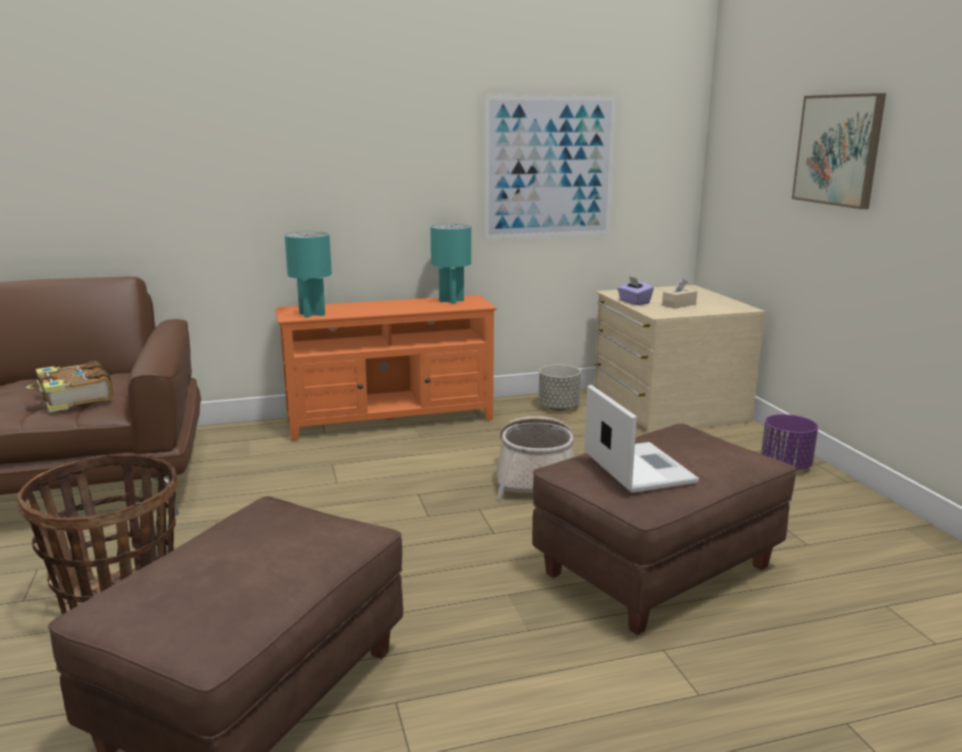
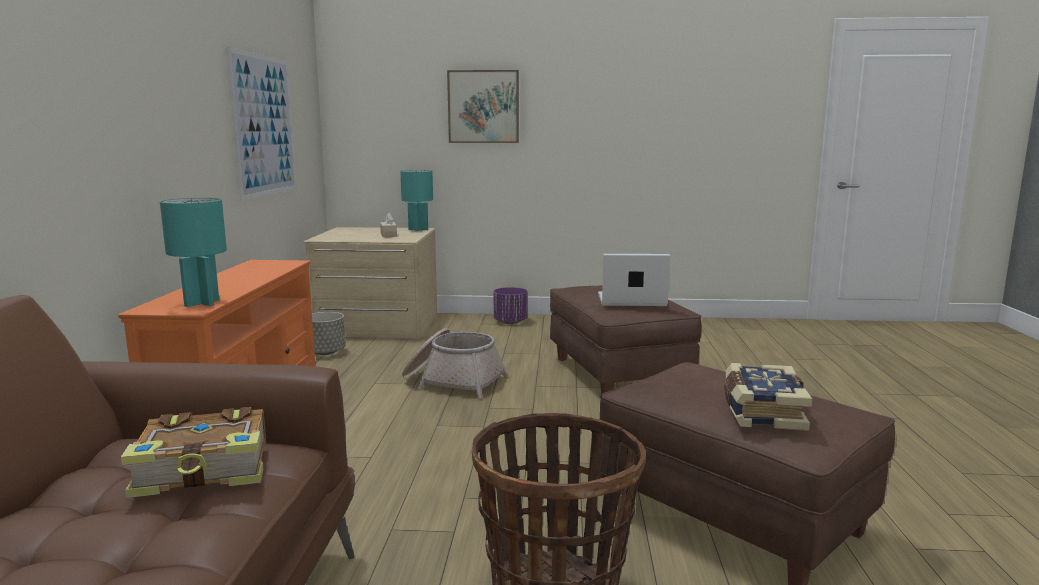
camera: 70 degrees left, 5 degrees down
(187, 573) = (761, 412): none -> book
(452, 301) = (258, 266): turquoise table lamp -> turquoise table lamp (418, 229)
(634, 302) = (361, 239): purple tissue box -> none

